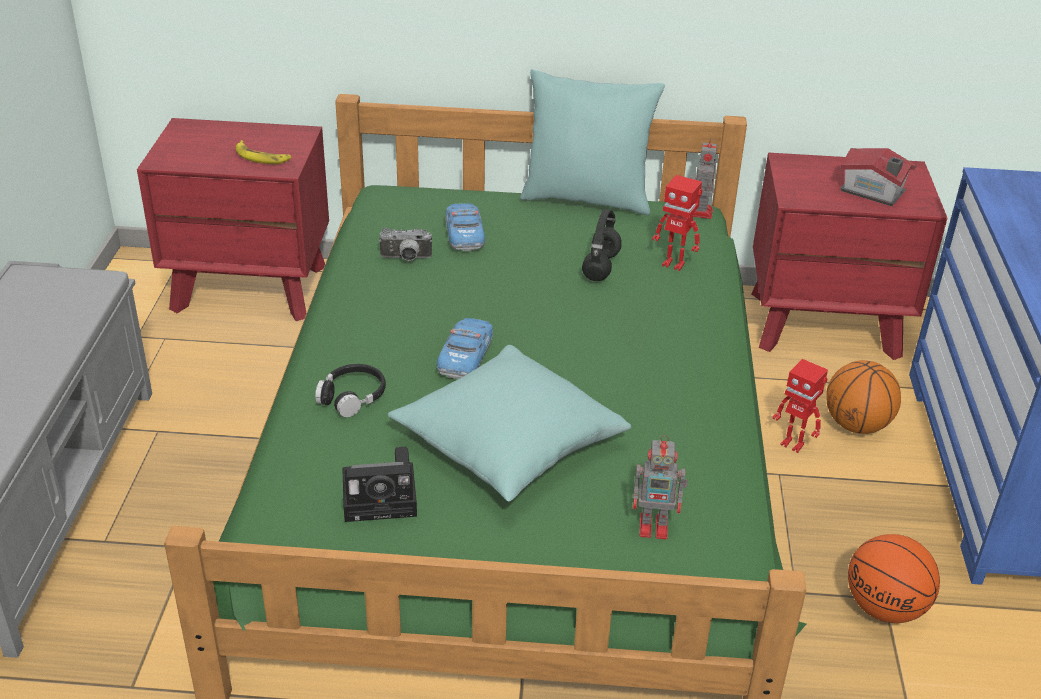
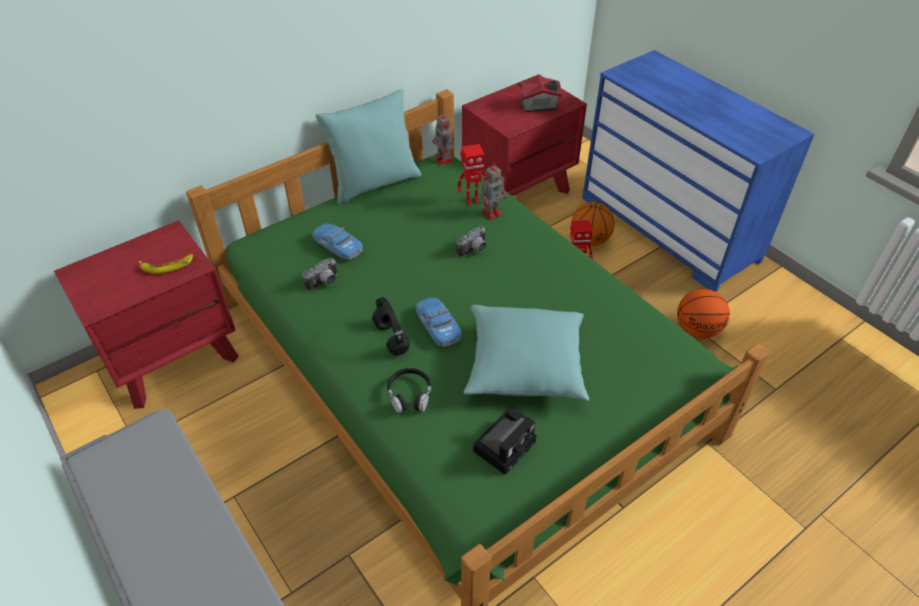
camera: 40 degrees left, 10 degrees up
(601, 268) = (439, 224): black headphones -> black headphones (392, 339)
(606, 311) = (474, 251): none -> camera
(655, 526) = (643, 362): toy robot -> toy robot (492, 212)

